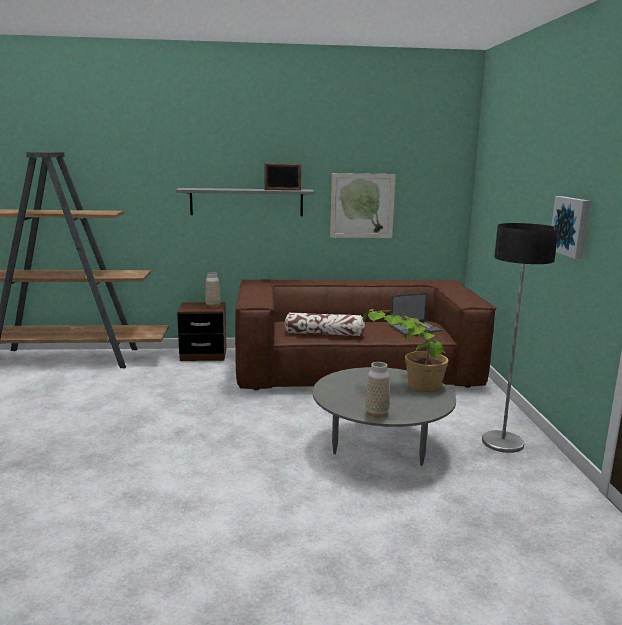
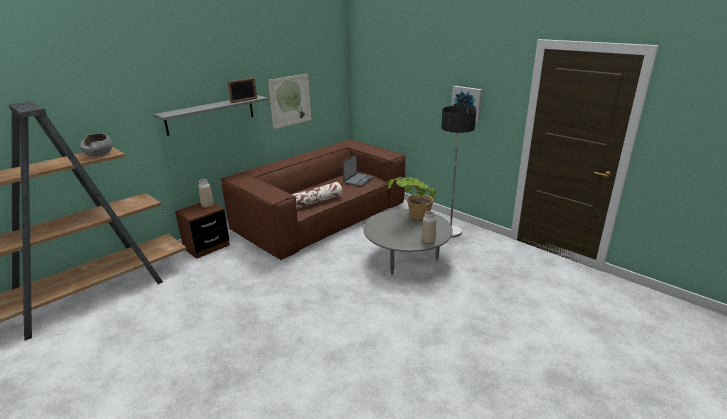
camera: 40 degrees left, 10 degrees up
(101, 212) = (99, 153): none -> grey bowl

